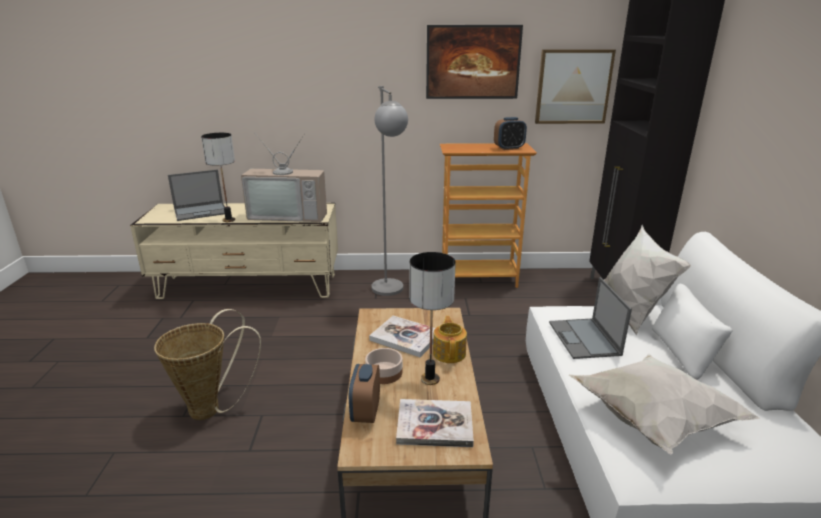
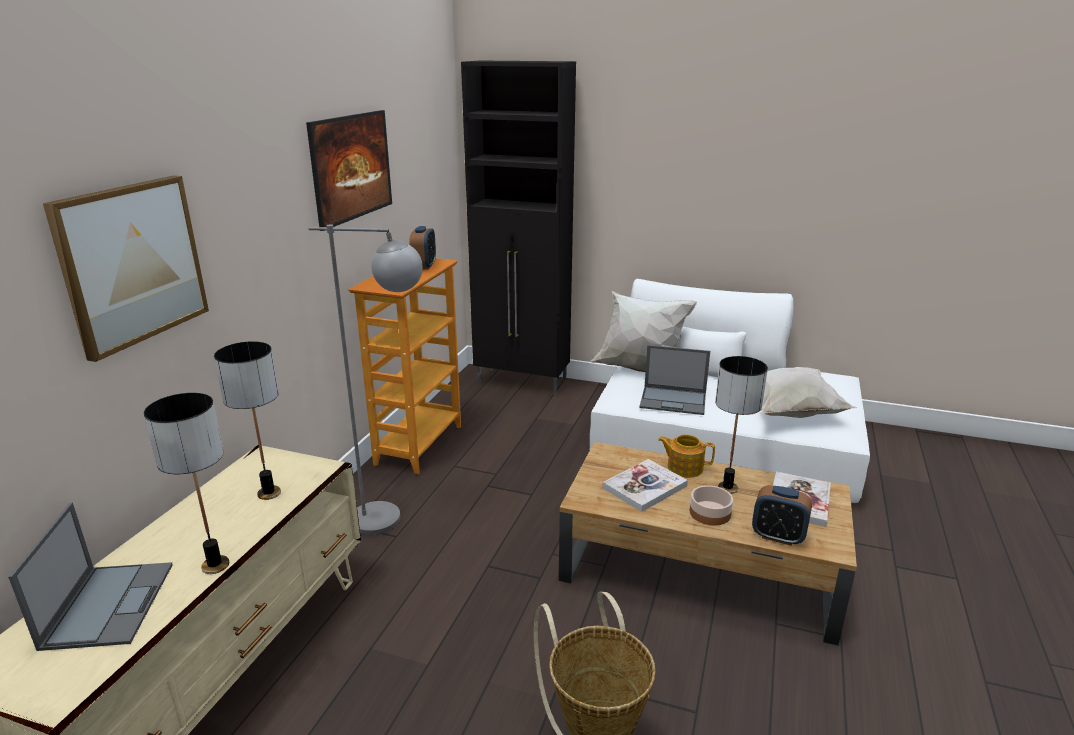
camera: 70 degrees left, 0 degrees up
(289, 215) = (268, 493): television -> table lamp
(573, 87) = (422, 177): picture -> picture (132, 263)

